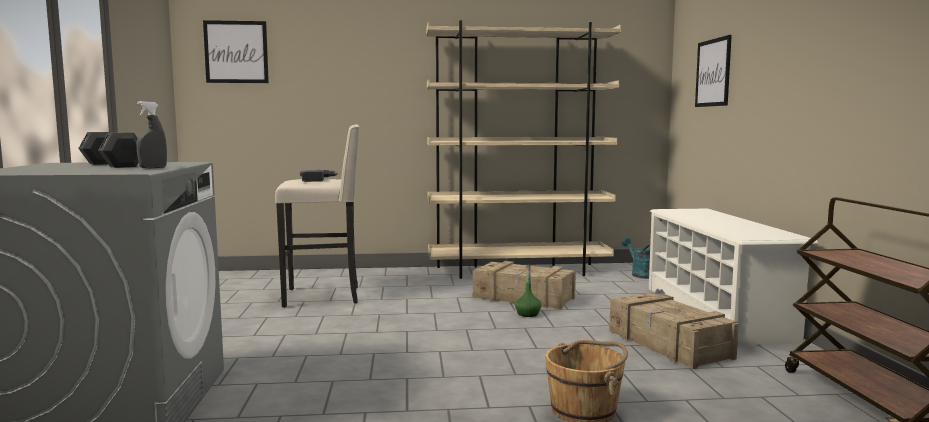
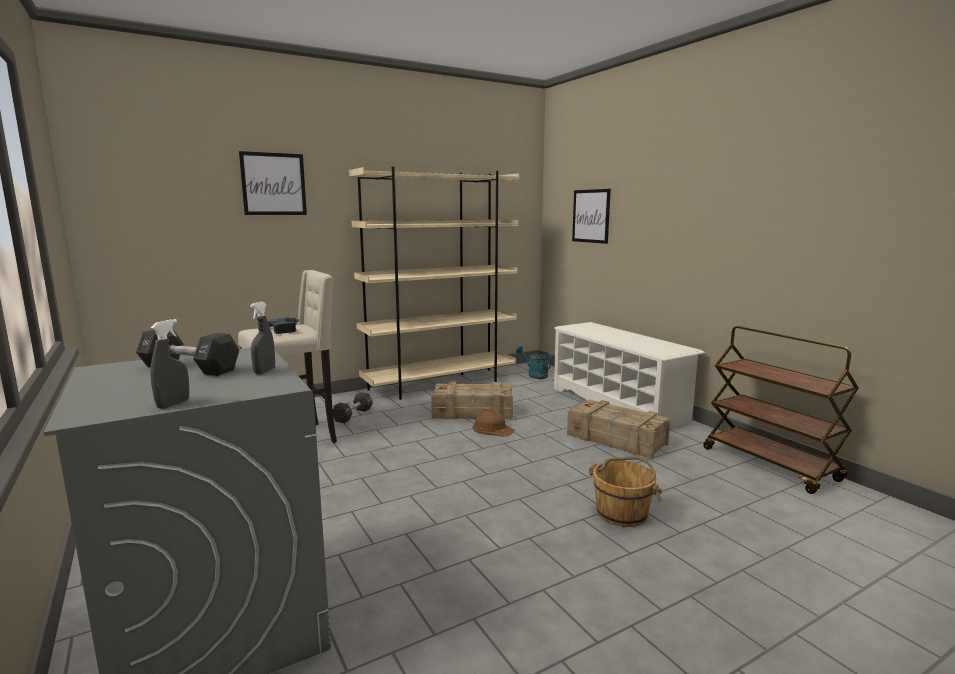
camera: 25 degrees left, 5 degrees up
(39, 173) = (173, 404): none -> grey spray bottle
(236, 52) = (144, 190): picture -> picture (273, 184)
(398, 285) = (353, 415): none -> black dumbbell
(527, 314) = (492, 428): green bottle -> brown hard hat

